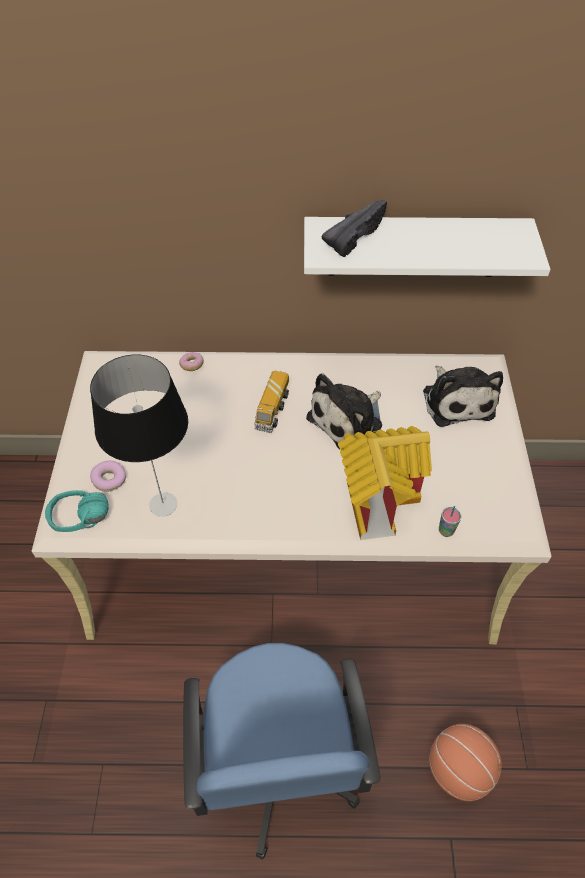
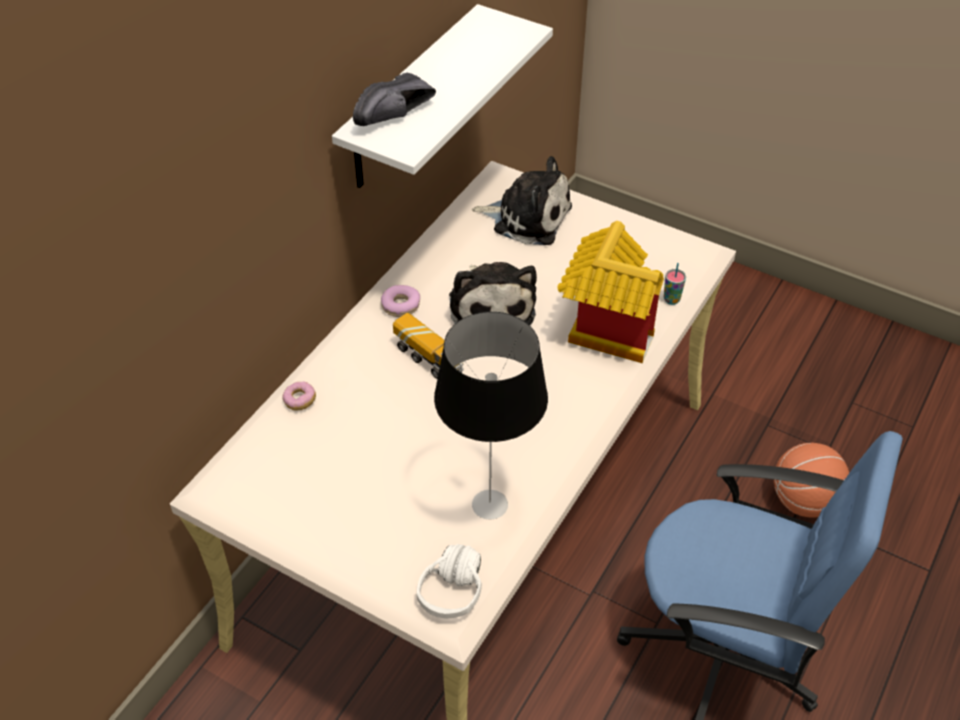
camera: 60 degrees left, 5 degrees down
(80, 525) = (464, 594): turquoise headphones -> white headphones
(109, 479) = (417, 543): donut -> donut (401, 305)
(353, 236) = (397, 116): black shoe -> black shoe turned 120 degrees counterclockwise

